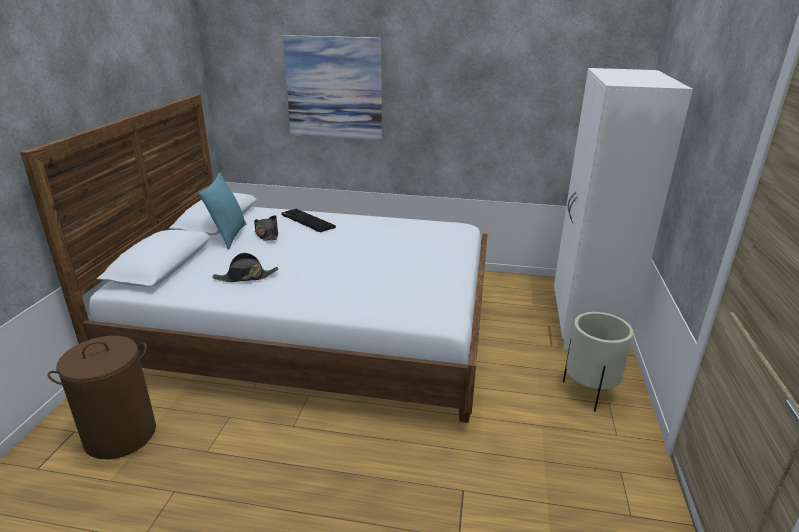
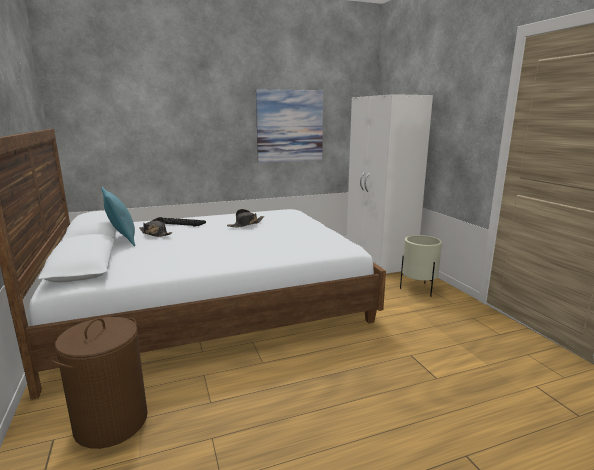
camera: 30 degrees left, 10 degrees down
(246, 277) = (178, 256): black hat -> black hat (246, 224)
(334, 88) = (171, 122): picture -> picture (290, 126)

